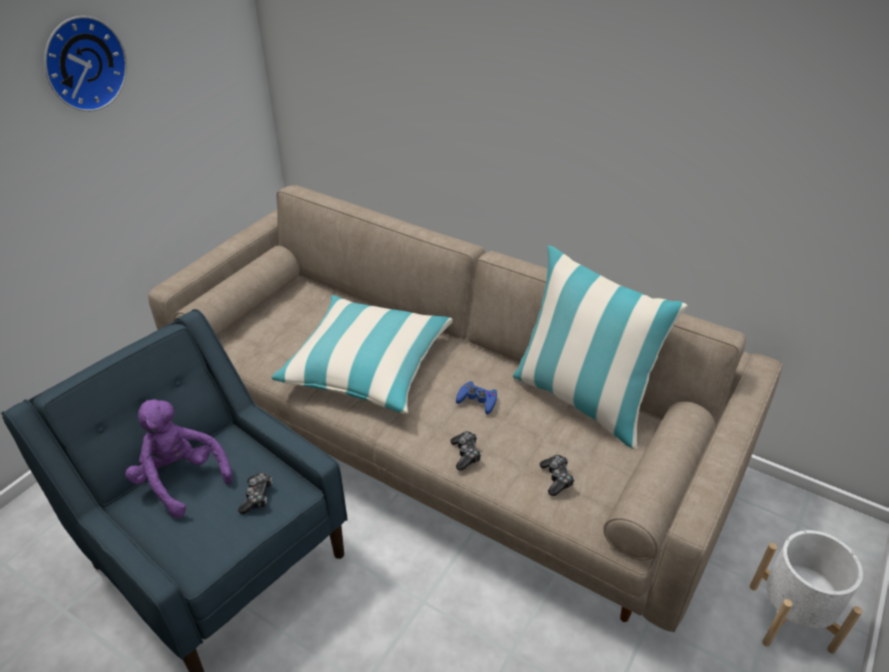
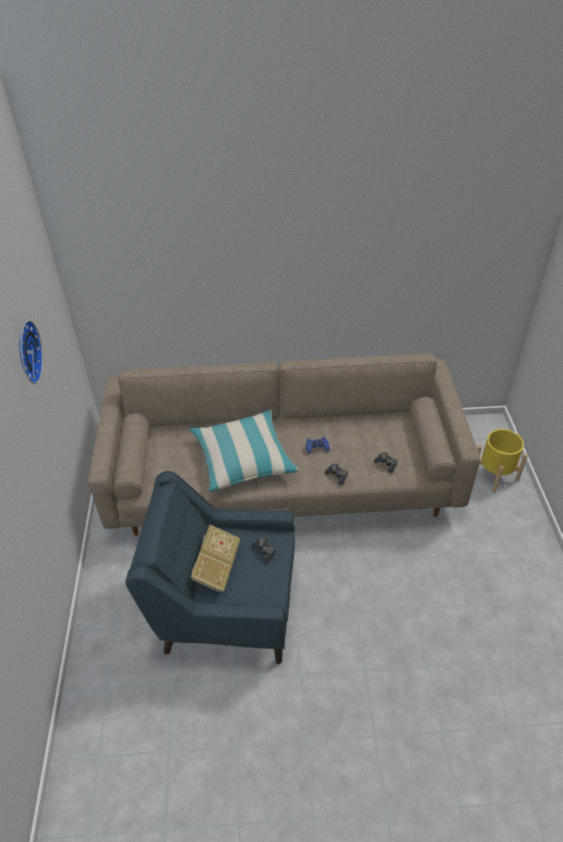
camera: 35 degrees left, 5 degrees up
(180, 479) = (215, 567): purple plush toy -> book
(582, 399) = (363, 421): pillow -> none
(790, 617) = (494, 475): white planter -> yellow planter

